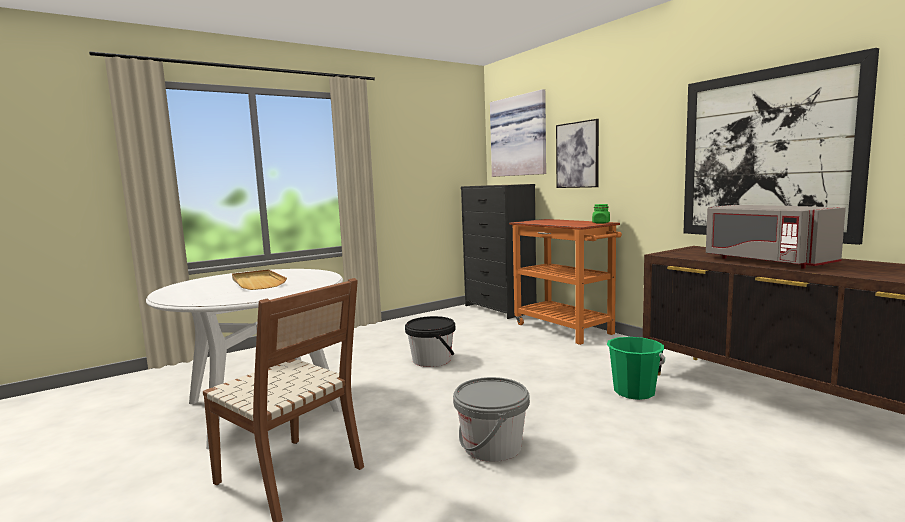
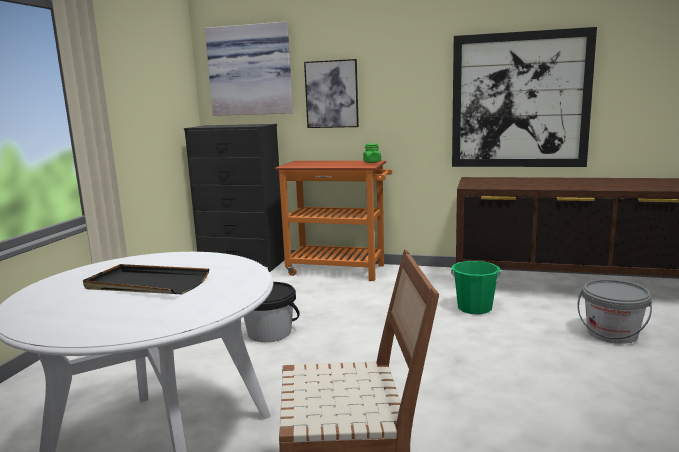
camera: 40 degrees left, 5 degrees up
(257, 282) = (146, 284): beige tray -> black tray
(492, 446) = (459, 387): grey bucket -> grey bucket (612, 333)
(765, 261) = (548, 185): grey microwave -> none

